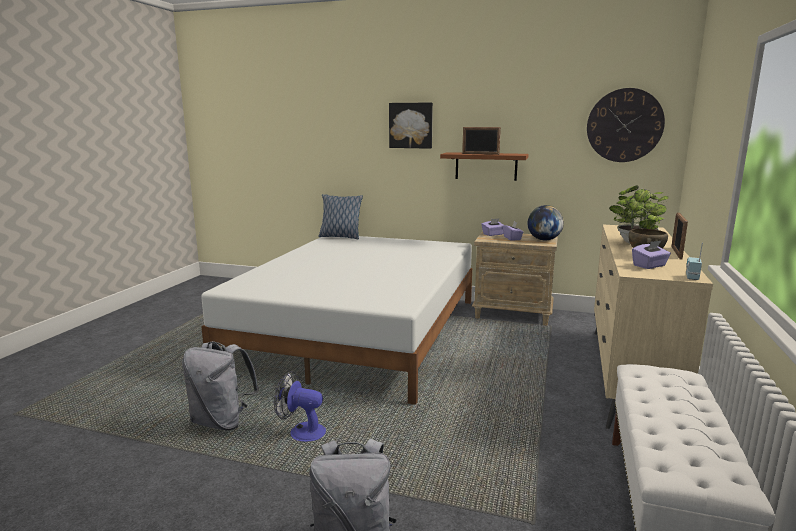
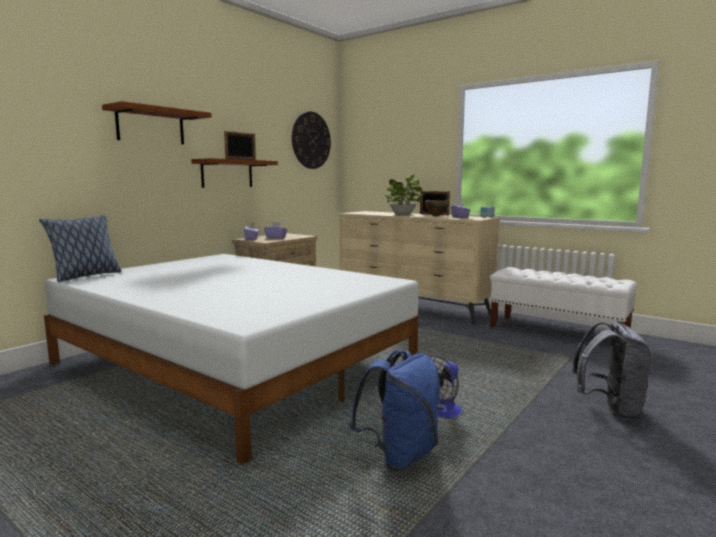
camera: 70 degrees left, 5 degrees down
(222, 421) = (400, 455): grey backpack -> blue backpack
(411, 125) = (150, 126): picture -> brown shelf
(544, 240) = (294, 235): globe -> none

